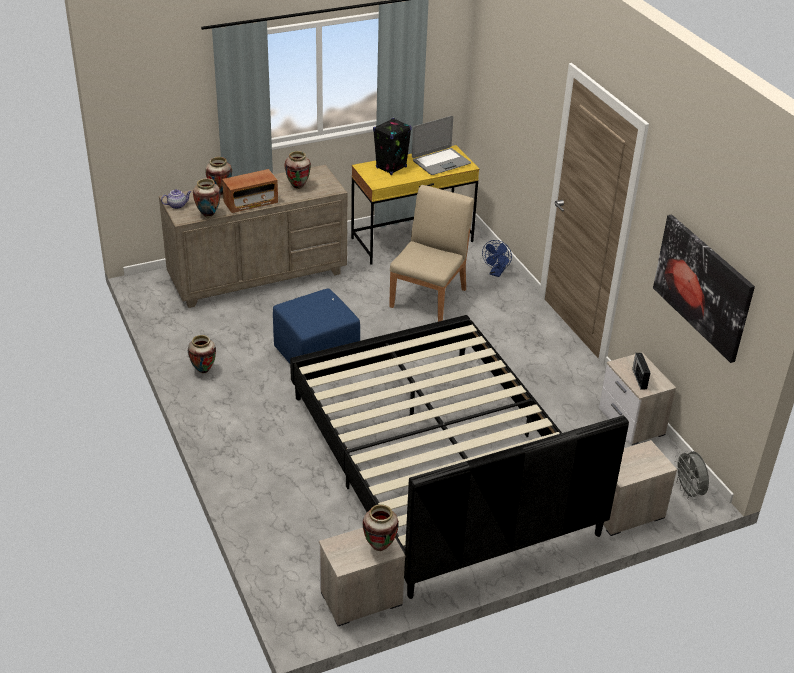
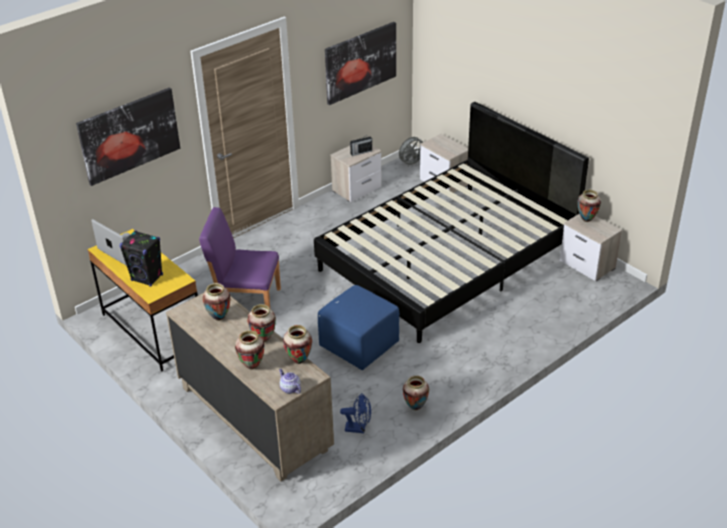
camera: 105 degrees left, 0 degrees up
(251, 203) = (263, 339): radio -> vase
(429, 297) = (246, 302): beige chair -> purple chair
(496, 273) = (193, 272): blue fan -> blue fan (358, 428)
(516, 90) = (129, 135): none -> picture

